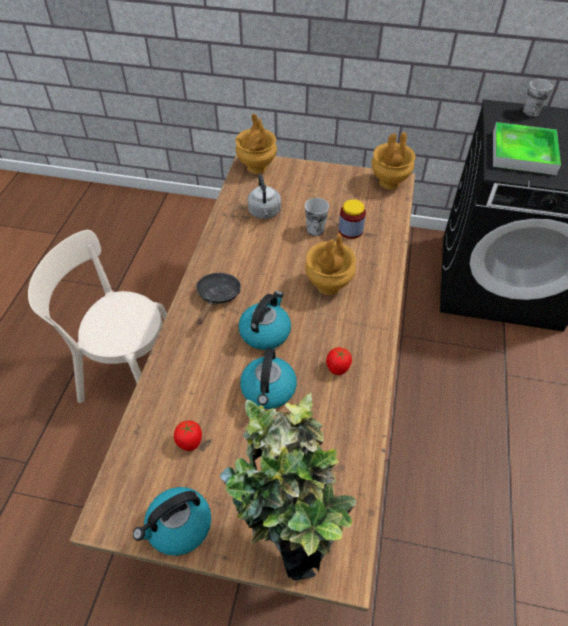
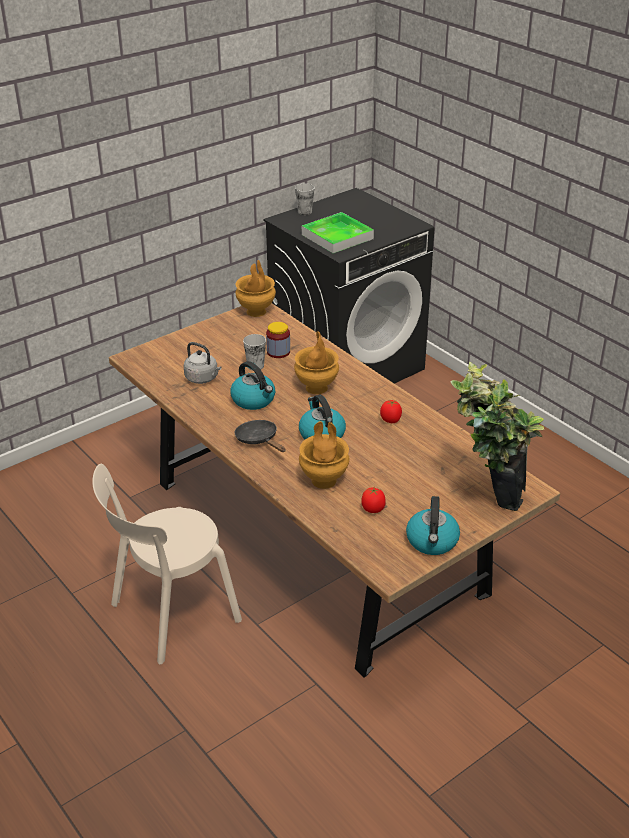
camera: 50 degrees left, 15 degrees down
(257, 167) = (145, 357): brown vase -> brown vase (324, 480)
(268, 390) = (372, 456): kettle -> kettle (254, 400)

